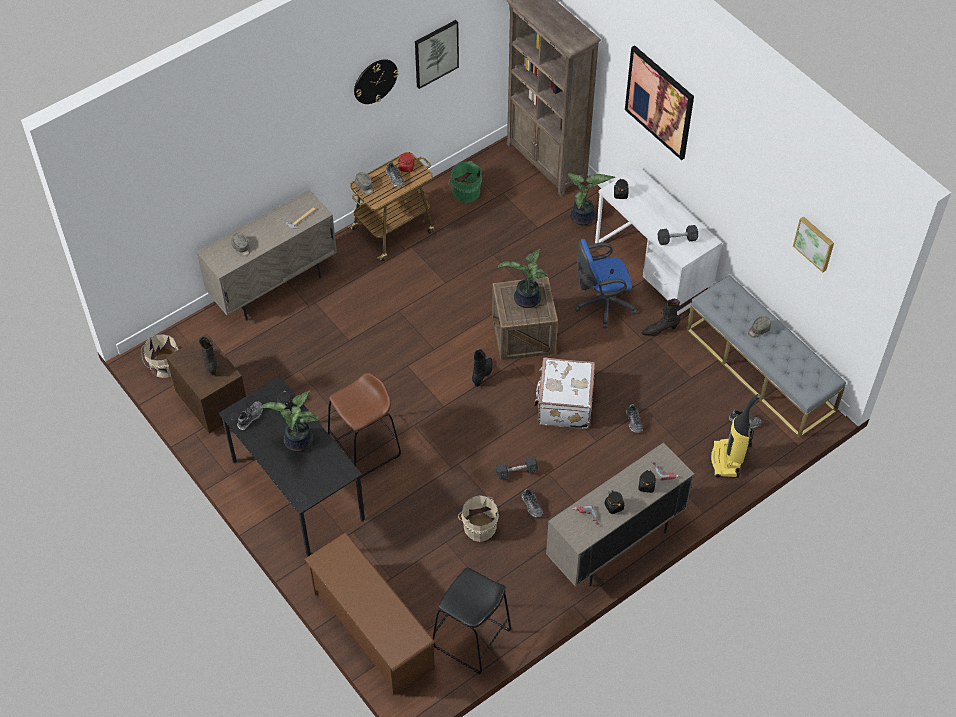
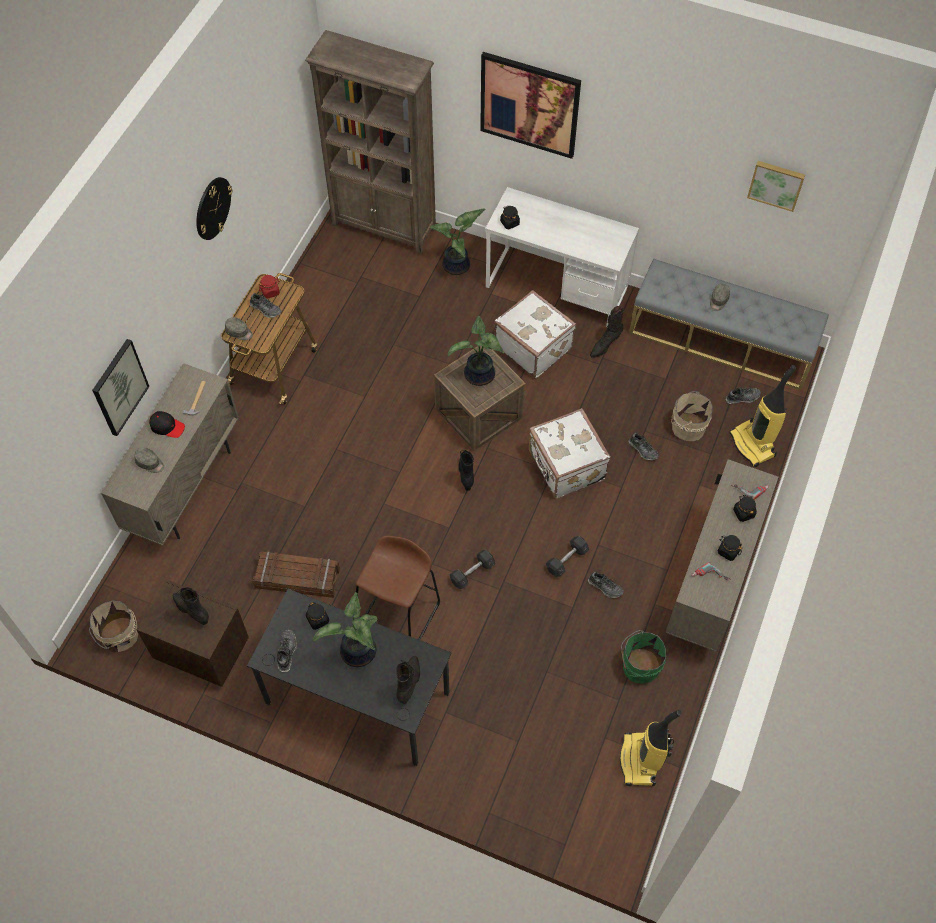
camera: 30 degrees left, 5 degrees up
(269, 228) = (167, 426): none -> black cap
(310, 387) = (297, 578): none -> crate
(319, 479) = (409, 682): none -> black boot
(372, 630) = (536, 809): brown shoe rack -> none
(436, 53) = (256, 150): picture -> picture (119, 387)
(465, 191) = (322, 292): green bucket -> green bucket (639, 666)
(471, 638) = (640, 761): black stool -> vacuum cleaner
(479, 526) = (568, 637): beige bucket -> beige bucket (687, 426)
(601, 305) = (533, 346): blue office chair -> white suitcase
(677, 239) = (595, 244): grey dumbbell -> grey dumbbell (472, 573)

